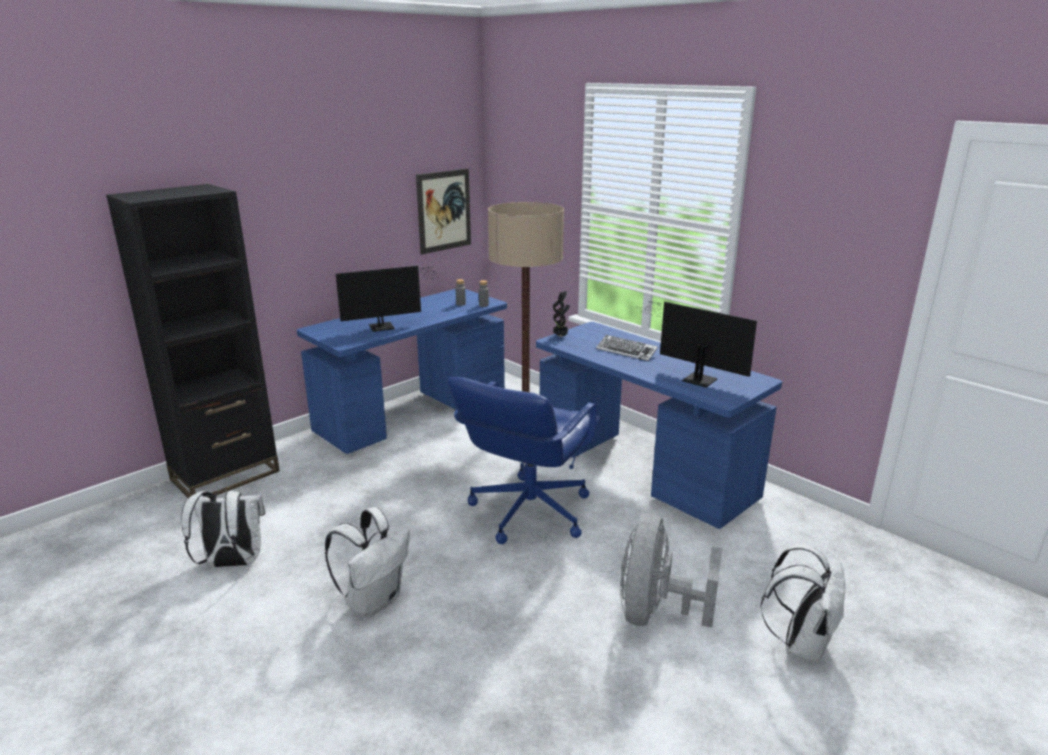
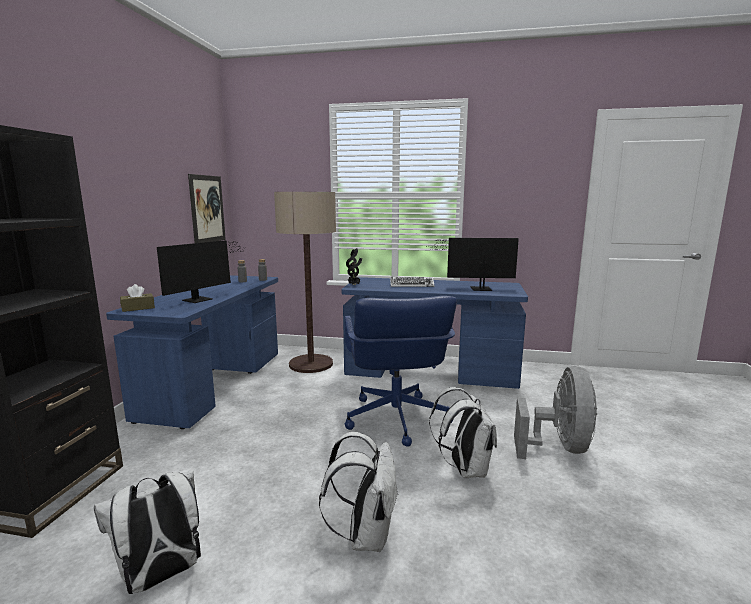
camera: 35 degrees left, 10 degrees down
(324, 328) = (138, 308): none -> brown tissue box
(656, 612) = (559, 447): grey fan -> grey fan turned 150 degrees counterclockwise
(801, 644) = (643, 431): white backpack -> white backpack (465, 469)

